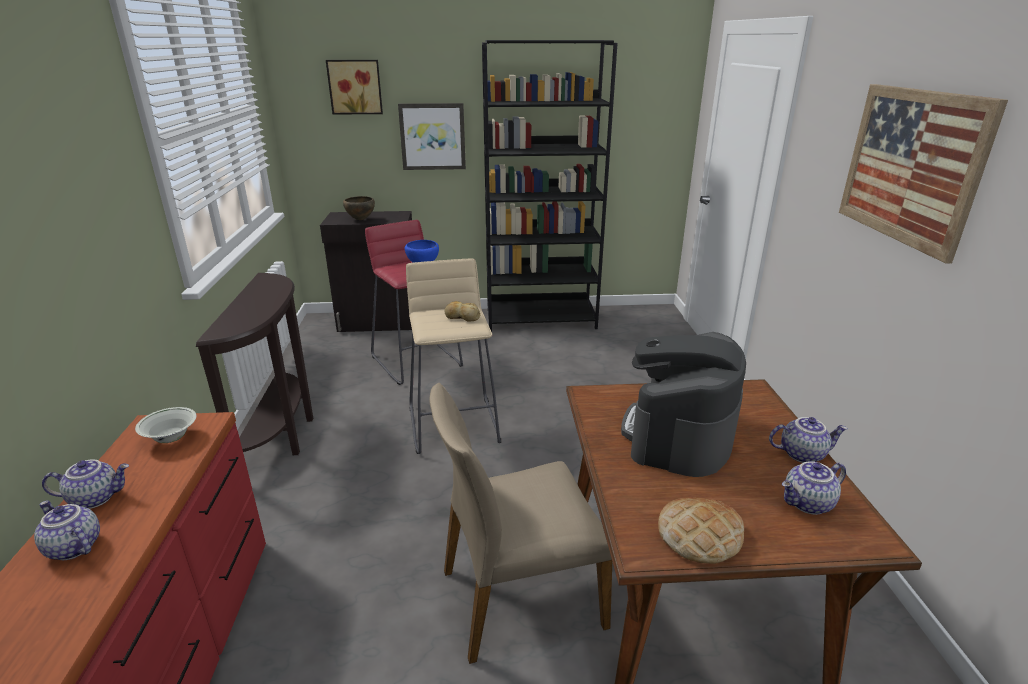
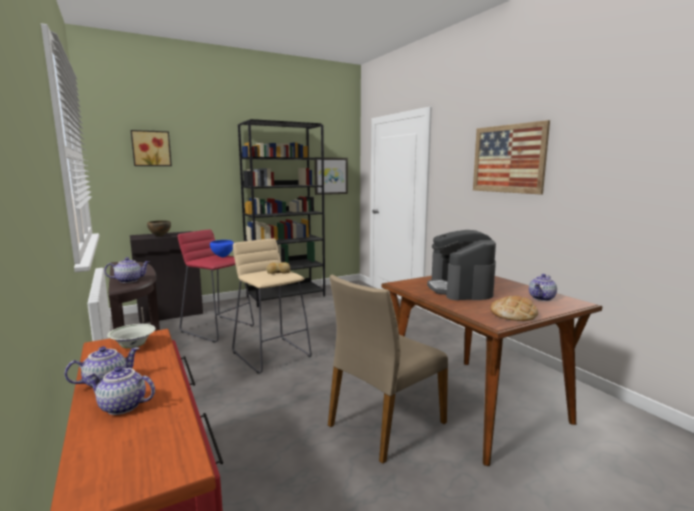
camera: 25 degrees left, 15 degrees down
(432, 136) = (206, 181): picture -> picture (330, 176)
(802, 453) = (519, 286): teapot -> teapot (129, 280)

